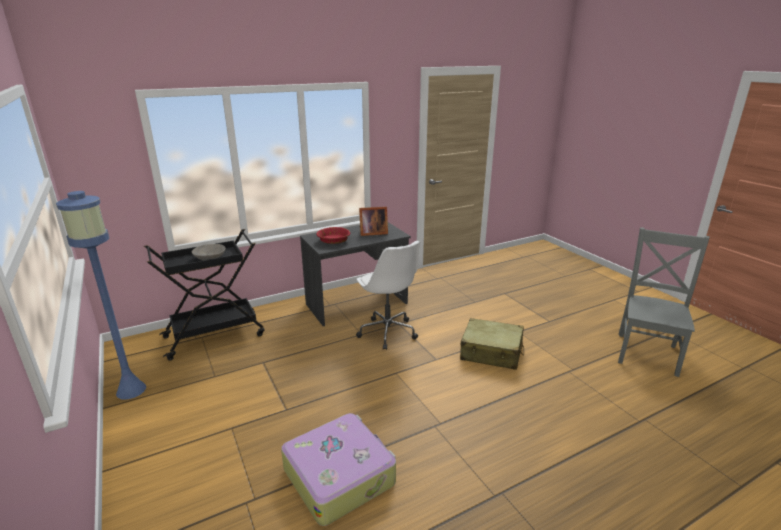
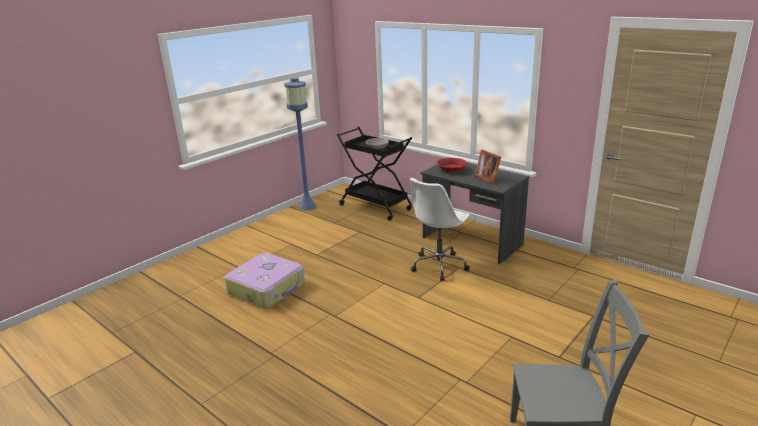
camera: 70 degrees right, 0 degrees up
(491, 352) = (454, 325): beige suitcase -> none

